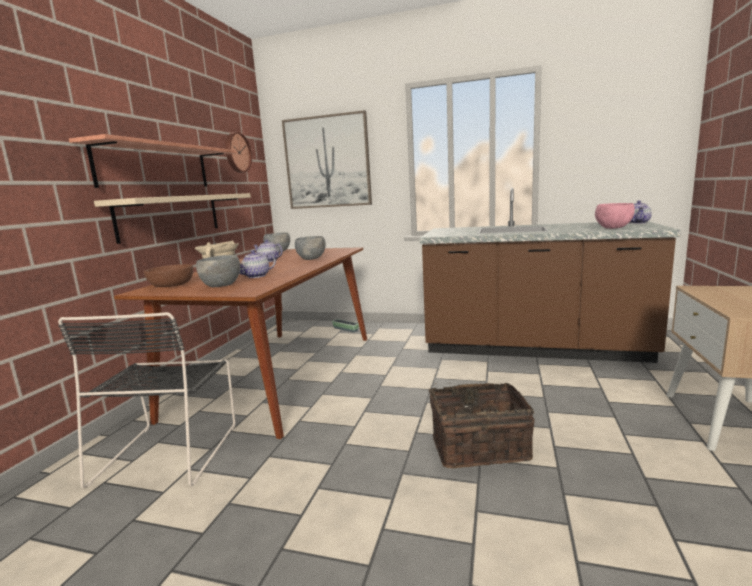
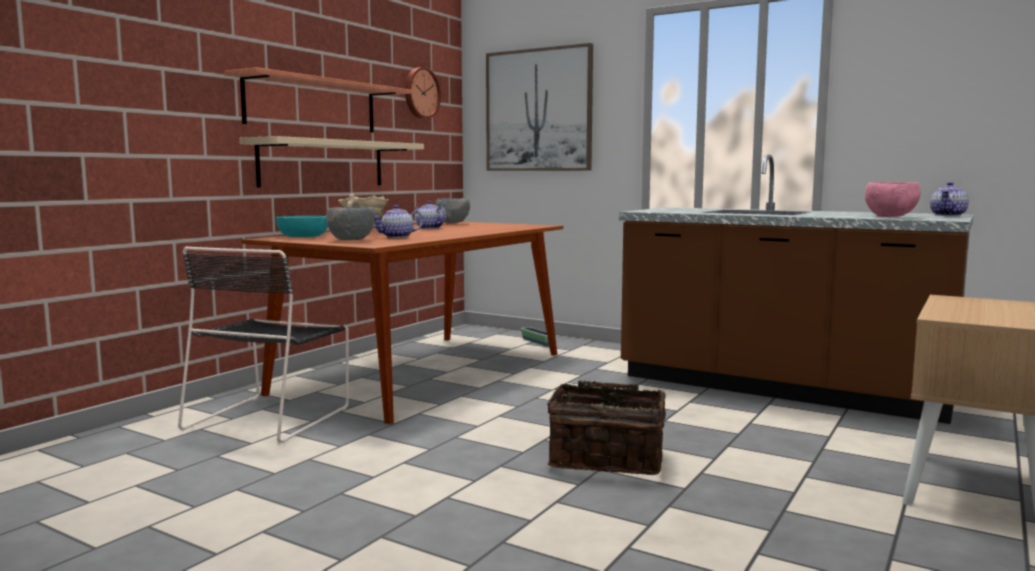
camera: 15 degrees right, 5 degrees down
(171, 285) = (303, 237): brown bowl -> turquoise bowl
(311, 259) = (480, 230): grey bowl -> none

